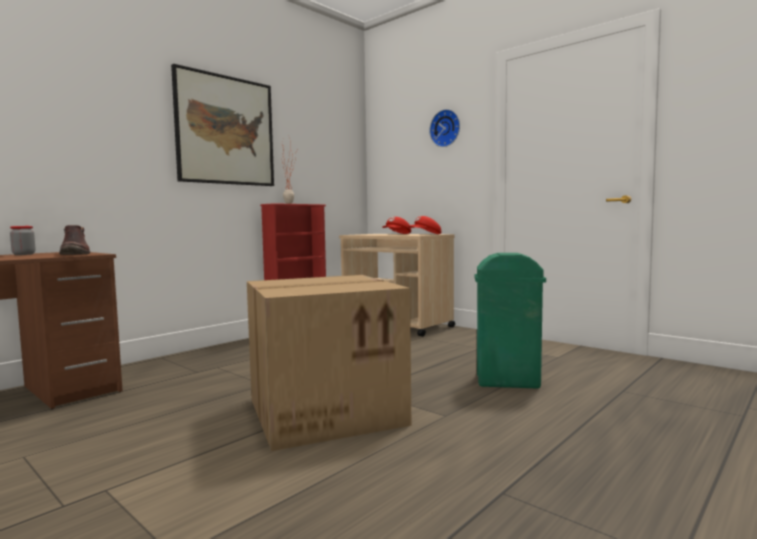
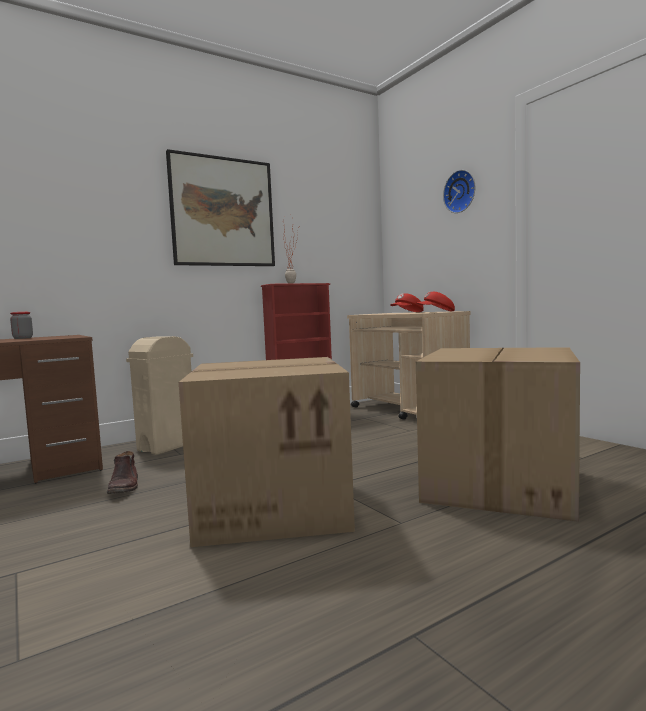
camera: 15 degrees right, 0 degrees up
(76, 254) = (61, 337): brown boot -> brown boot (124, 486)
(178, 366) = (168, 446): none -> beige trash can
(508, 382) = (501, 486): green trash can -> cardboard box

